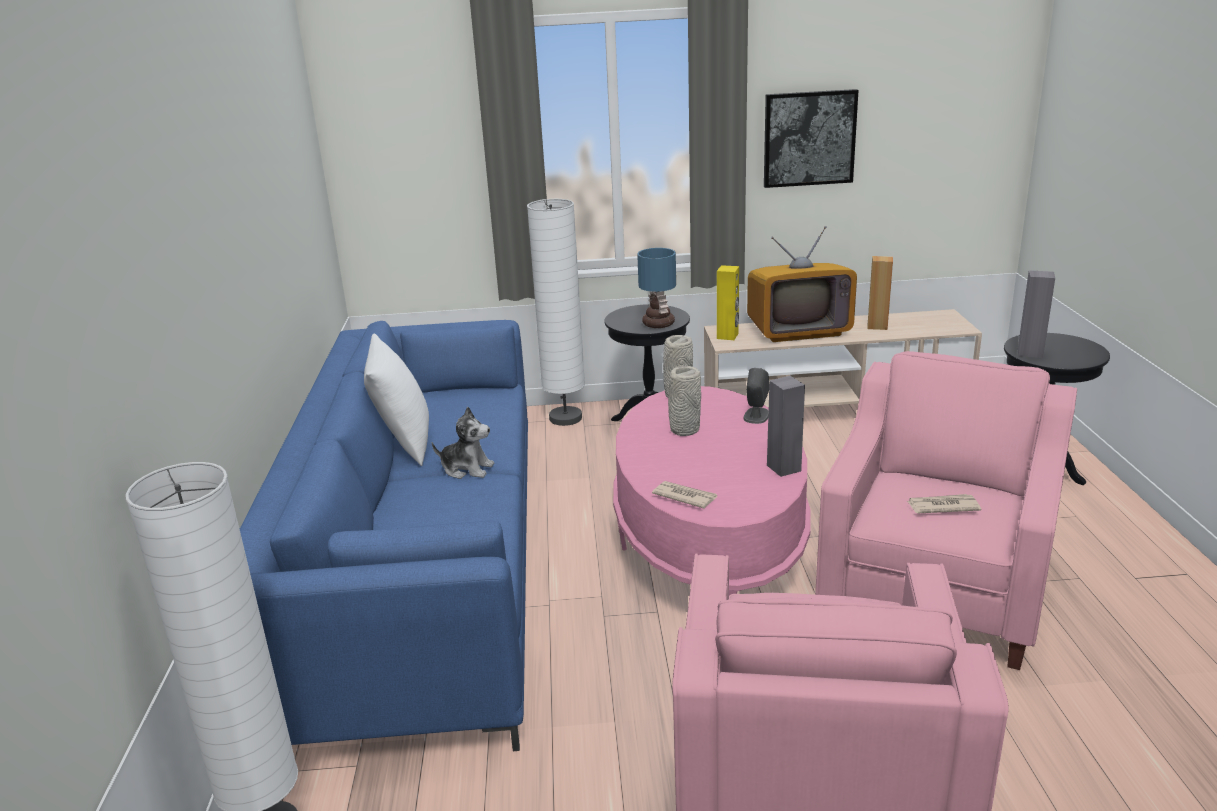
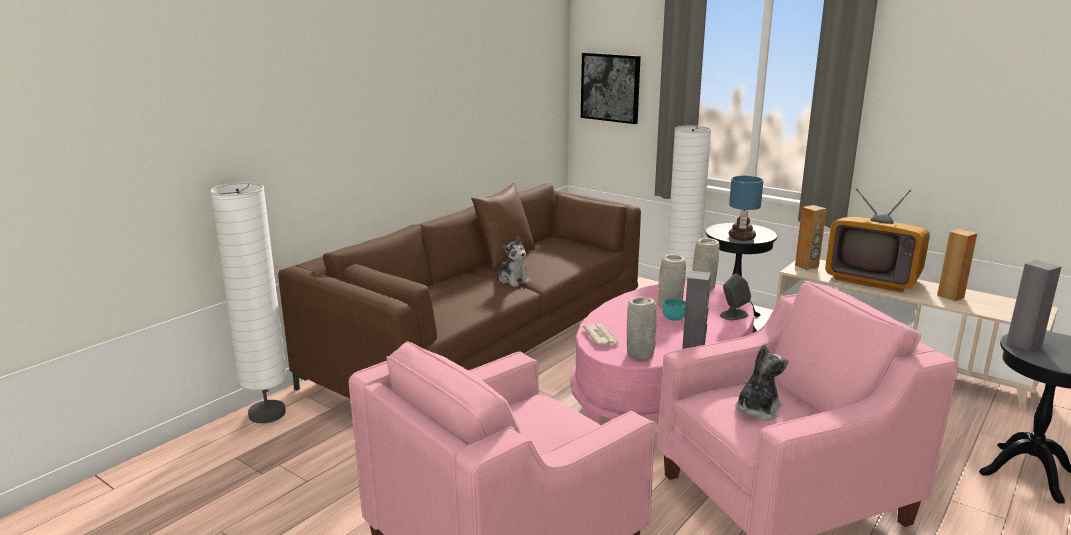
camera: 40 degrees right, 5 degrees down
(404, 443) = (505, 257): white pillow -> brown pillow
(424, 568) = (485, 341): blue sofa -> brown sofa
(713, 443) = (674, 318): none -> turquoise bowl
(728, 336) = (807, 266): yellow speaker -> brown speaker
(753, 498) = (640, 354): none -> grey vase
(809, 138) = (930, 112): picture -> picture (610, 87)
(942, 506) = (757, 409): newspaper -> plush toy

